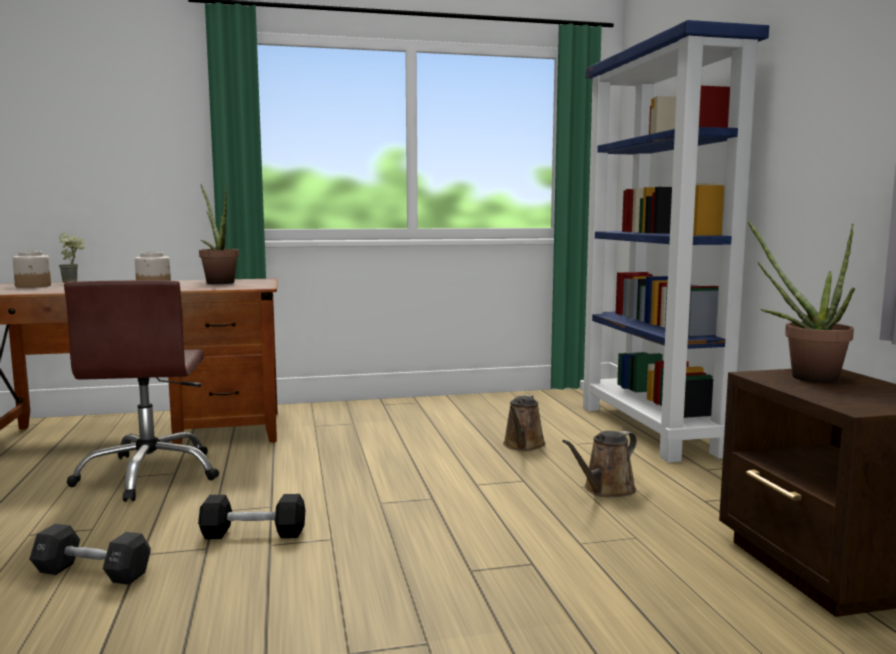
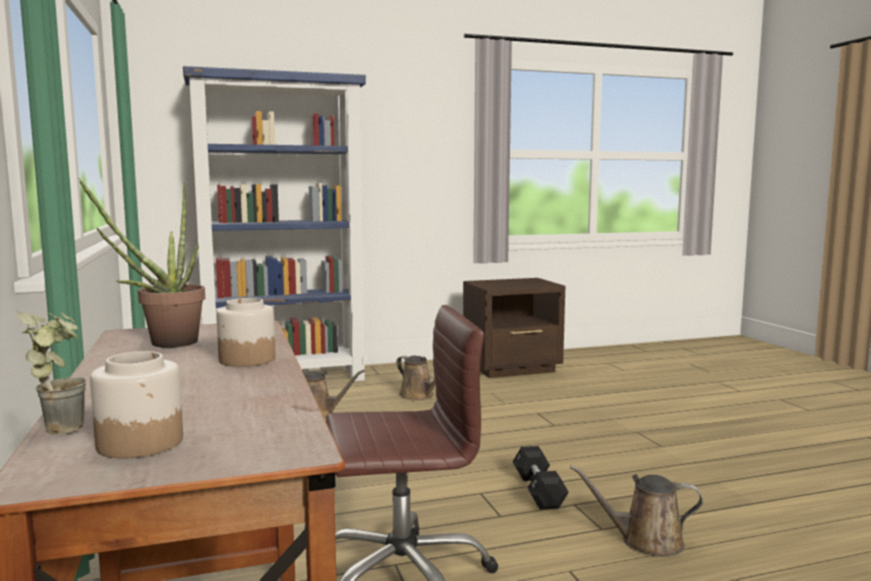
camera: 95 degrees left, 0 degrees up
(92, 573) = (645, 541): black dumbbell -> brown watering can
(803, 376) = (492, 284): potted plant -> none

